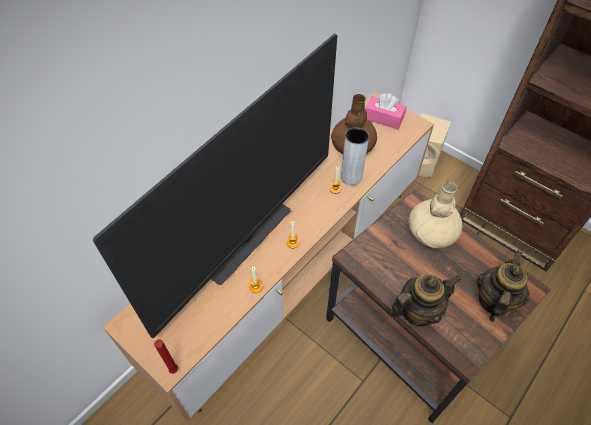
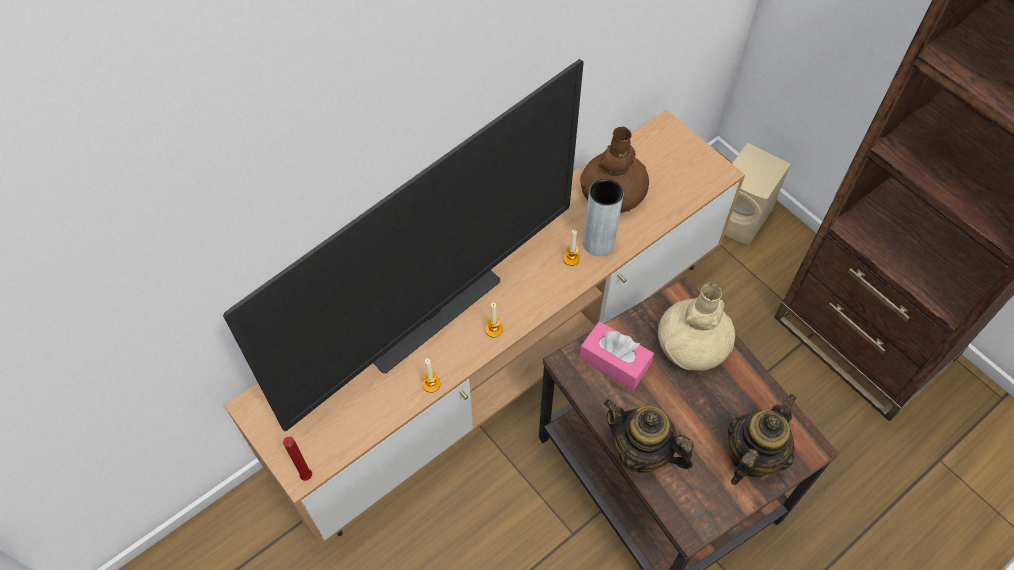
camera: 10 degrees right, 5 degrees up
(383, 118) = (670, 155): pink tissue box -> pink tissue box (614, 362)
(417, 311) = (641, 453): teapot -> teapot turned 135 degrees counterclockwise

